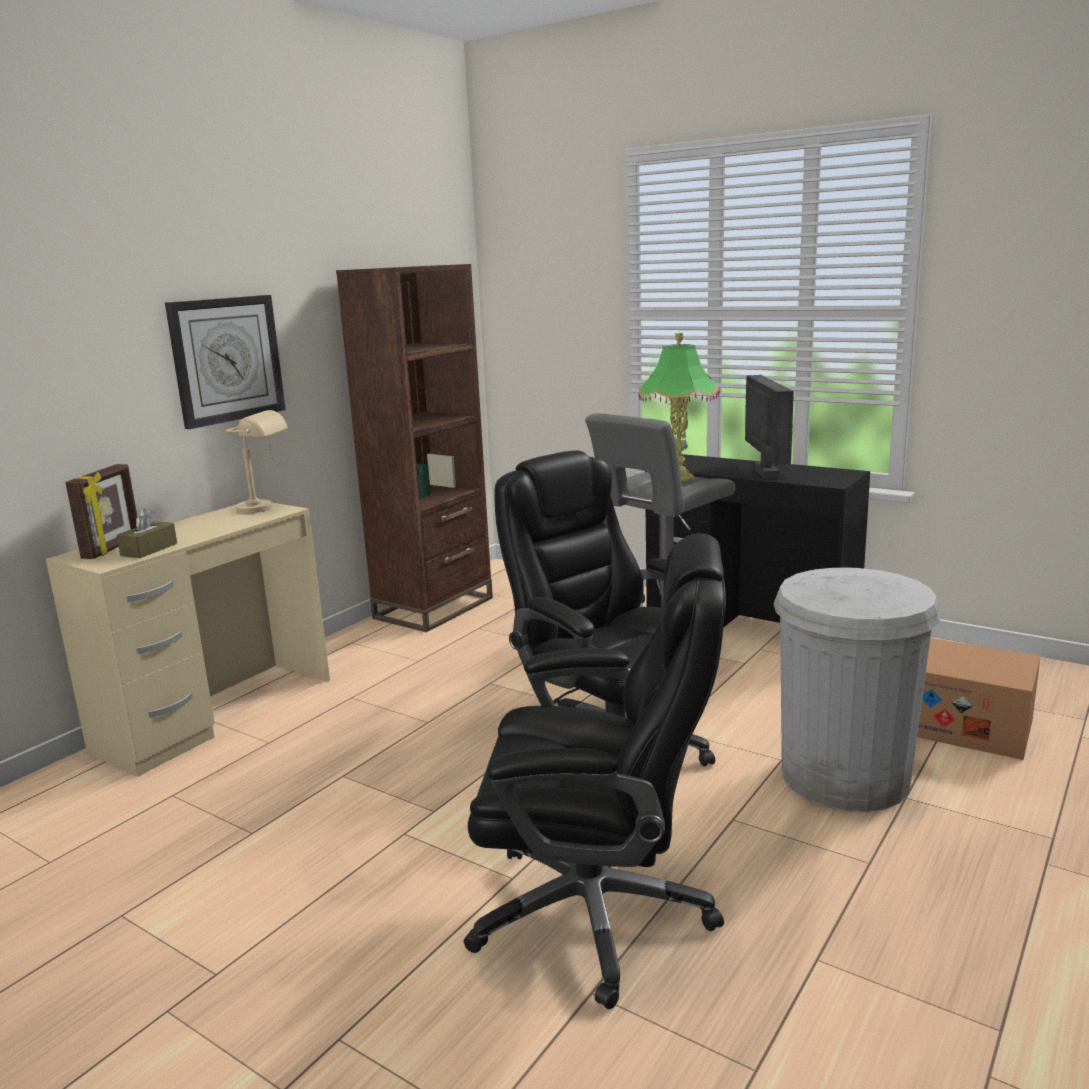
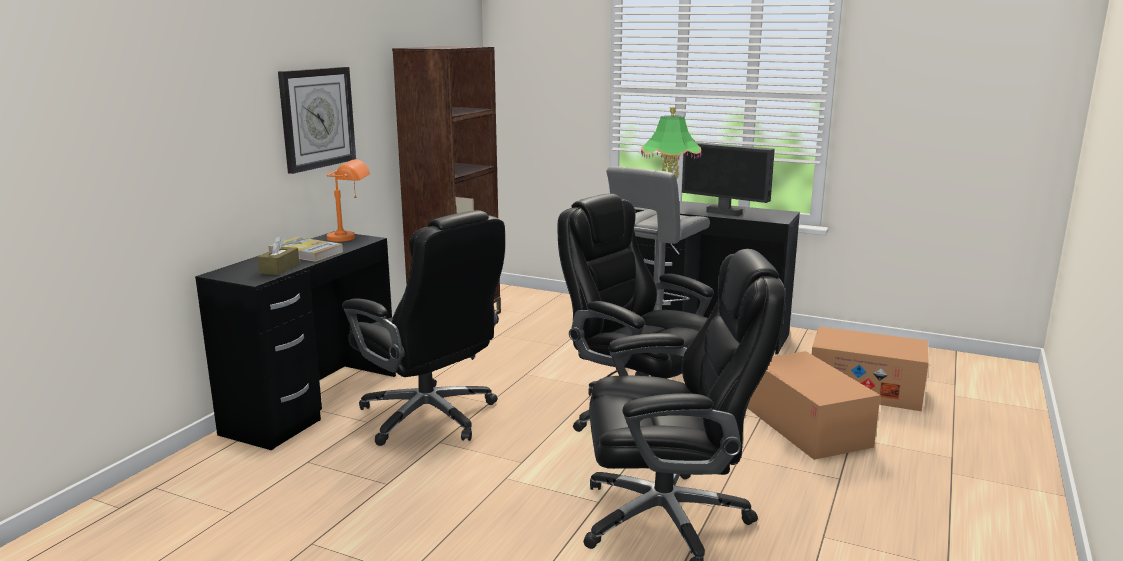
camera: 10 degrees left, 0 degrees up
(113, 548) = (247, 268): picture frame -> none
(197, 528) = (306, 252): none -> book
(216, 713) = (313, 403): beige desk -> black desk
(266, 508) = (351, 238): beige table lamp -> orange table lamp
(346, 739) = (430, 417): none -> black office chair
(764, 473) = (724, 213): monitor -> monitor turned 135 degrees clockwise
(844, 776) = (807, 426): white trash can -> cardboard box

